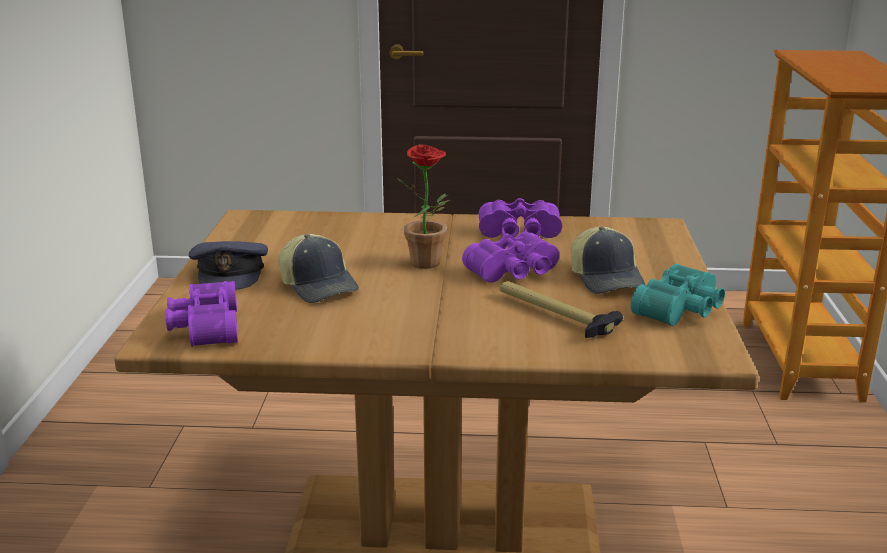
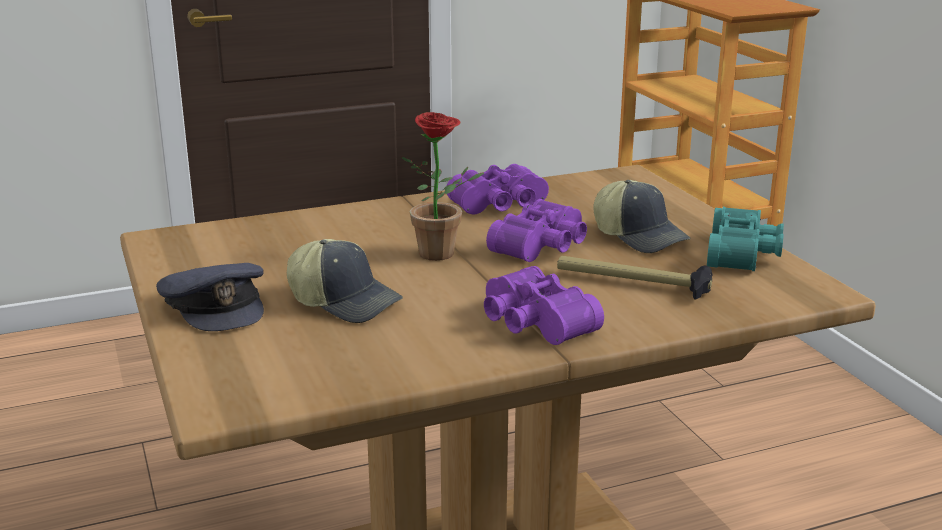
camera: 25 degrees left, 0 degrees up
(203, 327) = (259, 379): purple binoculars -> purple binoculars (532, 324)

